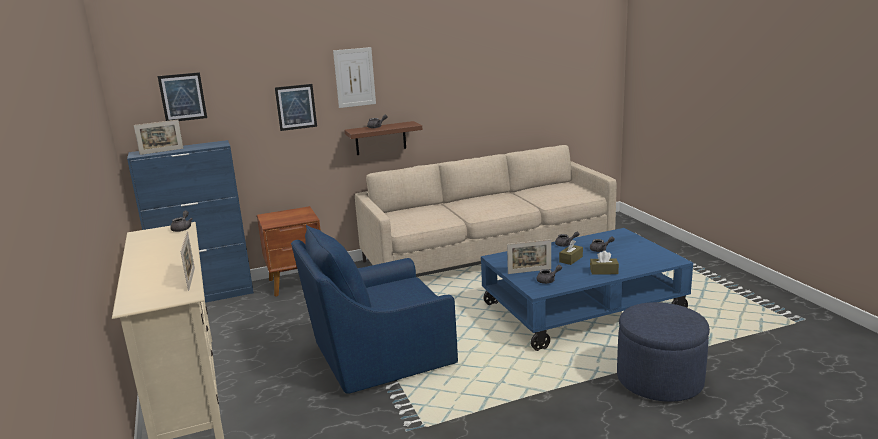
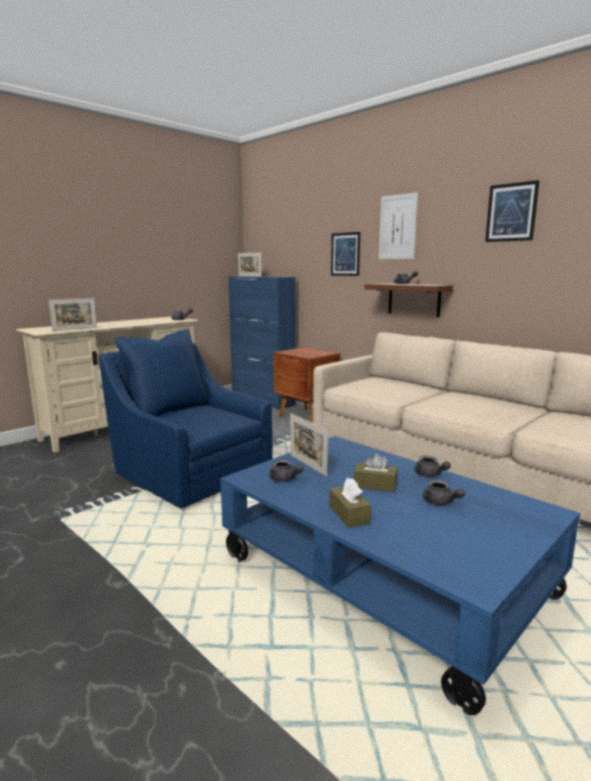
camera: 65 degrees right, 5 degrees down
(182, 97) = (277, 237): picture -> picture (511, 212)
(659, 380) = (174, 701): blue ottoman -> none

